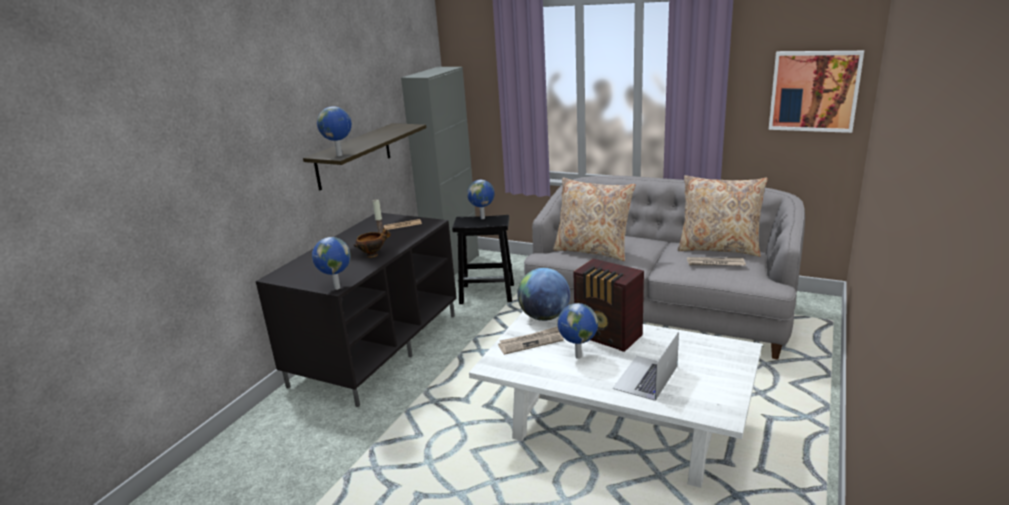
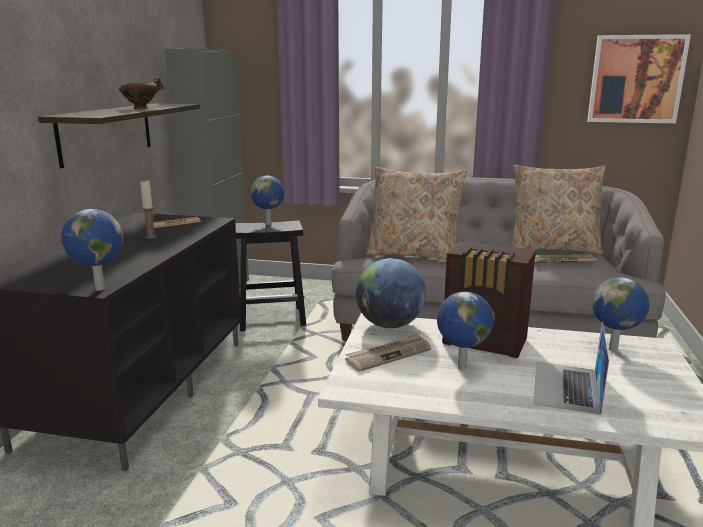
camera: 15 degrees left, 5 degrees down
(340, 155) = (95, 115): globe -> globe (614, 349)
(373, 255) = (144, 252): bowl -> bowl (142, 108)

